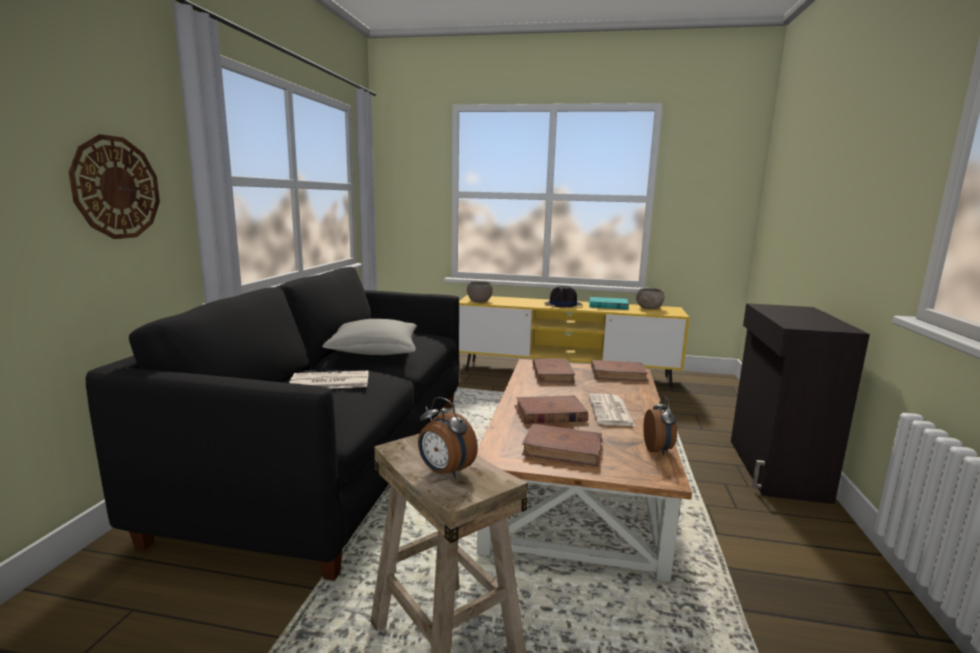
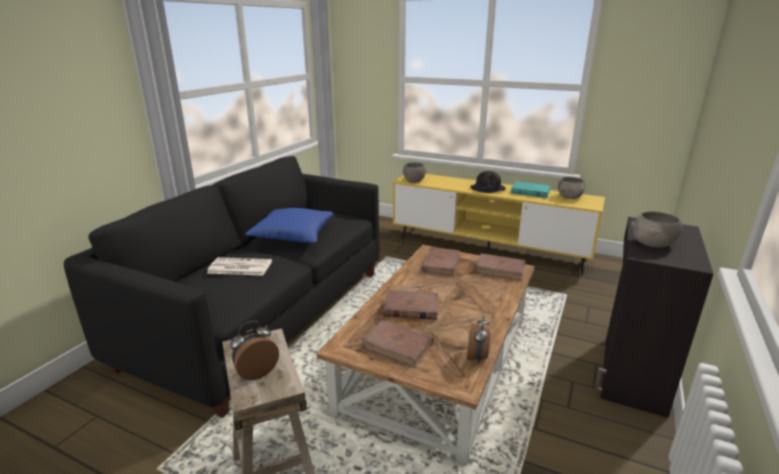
camera: 15 degrees right, 10 degrees up
(116, 188) = (84, 119): wall clock -> none
(374, 351) = (293, 235): grey pillow -> blue pillow
(444, 472) = (256, 372): alarm clock -> alarm clock turned 90 degrees clockwise
(611, 411) = (464, 311): newspaper -> none
(793, 318) = (653, 244): none -> grey bowl

